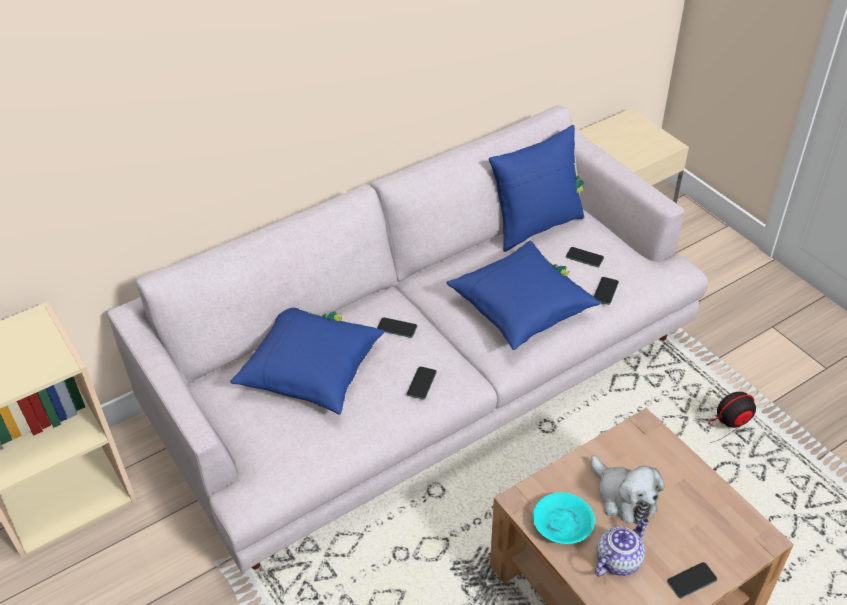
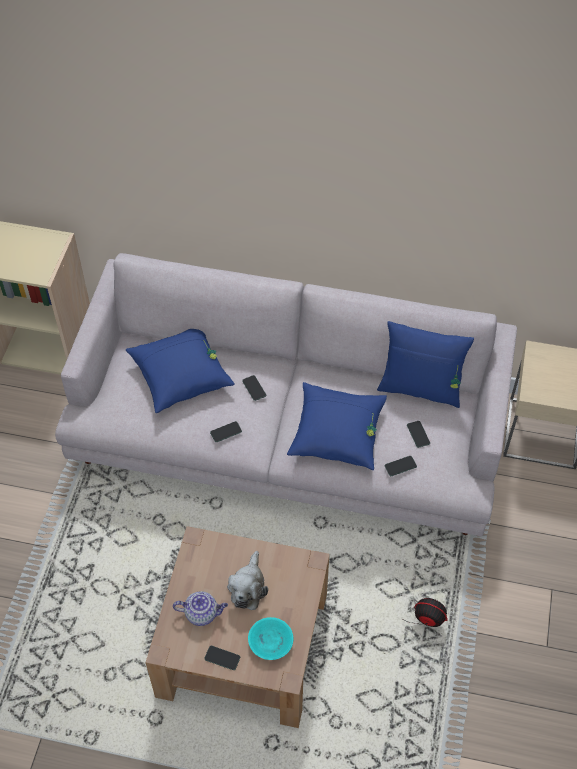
camera: 45 degrees right, 10 degrees up
(560, 524) = (198, 570): turquoise bowl -> turquoise bowl (270, 641)

